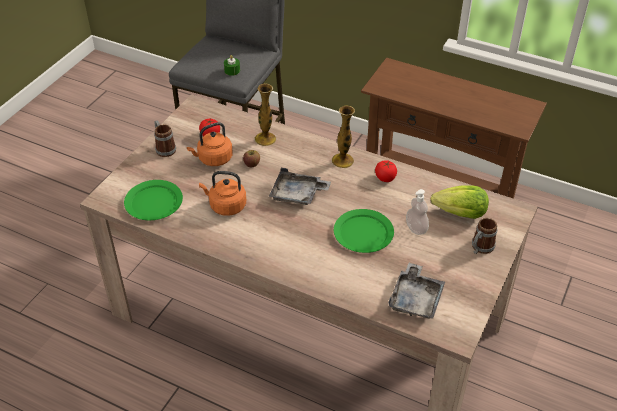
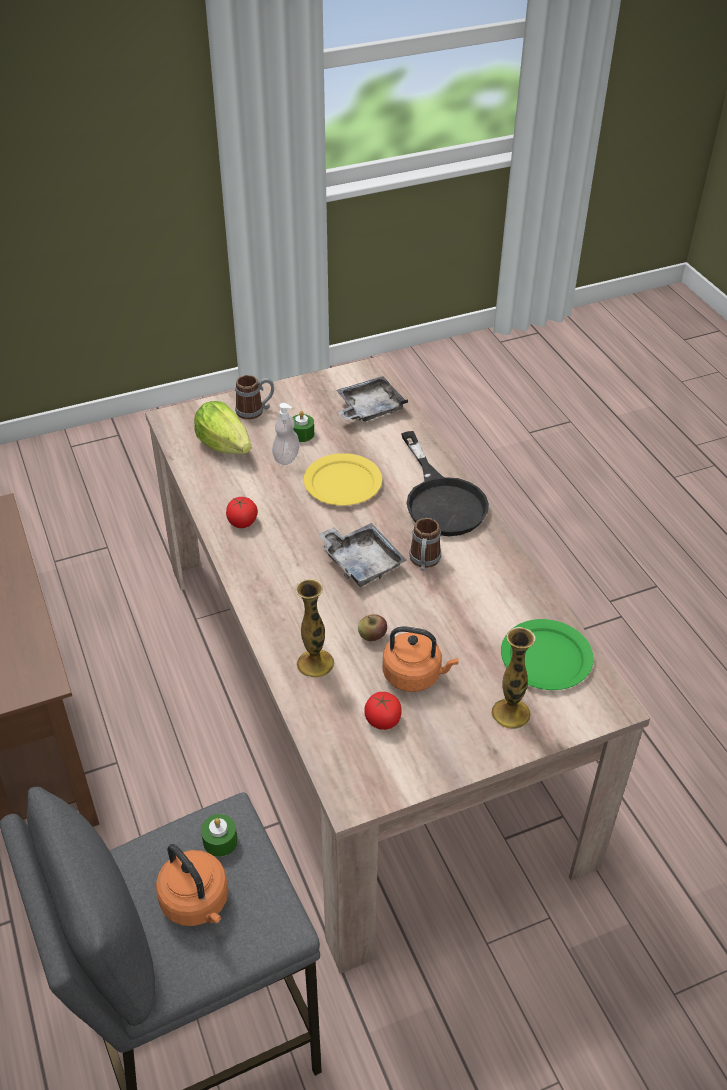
camera: 140 degrees left, 0 degrees up
(164, 148) = (468, 740): mug -> mug (424, 562)
(226, 206) = (459, 598): orange kettle -> orange kettle (197, 903)
(294, 258) = (441, 499): none -> black frying pan
(342, 160) = (260, 571): vase -> vase (511, 713)
(363, 233) = (343, 482): green plate -> yellow plate
(429, 250) = (302, 434): none -> green candle

